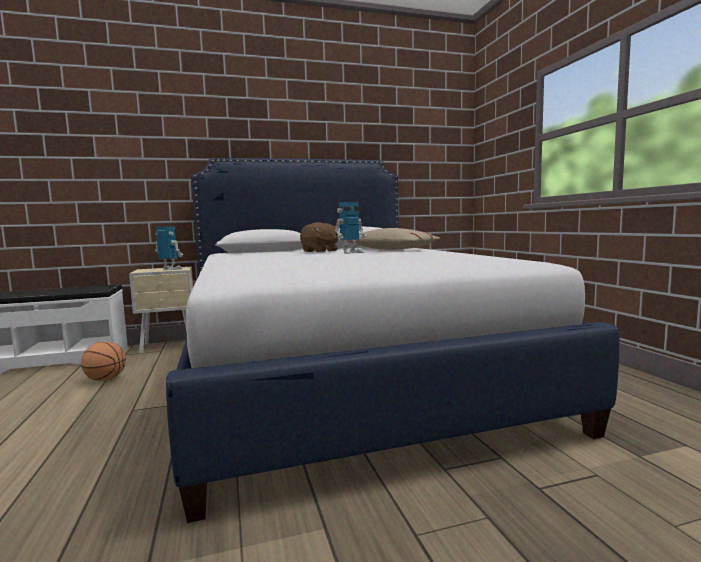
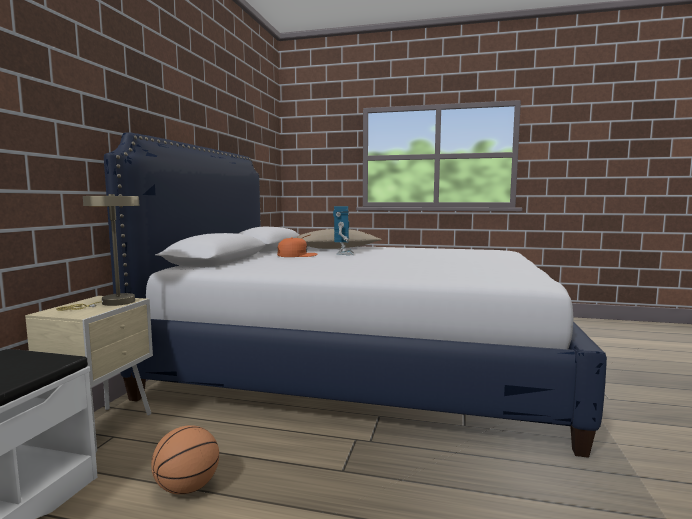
camera: 60 degrees left, 0 degrees up
(170, 269) = (112, 303): toy robot -> beige table lamp
(320, 251) = (296, 255): brown plush toy -> orange cap

